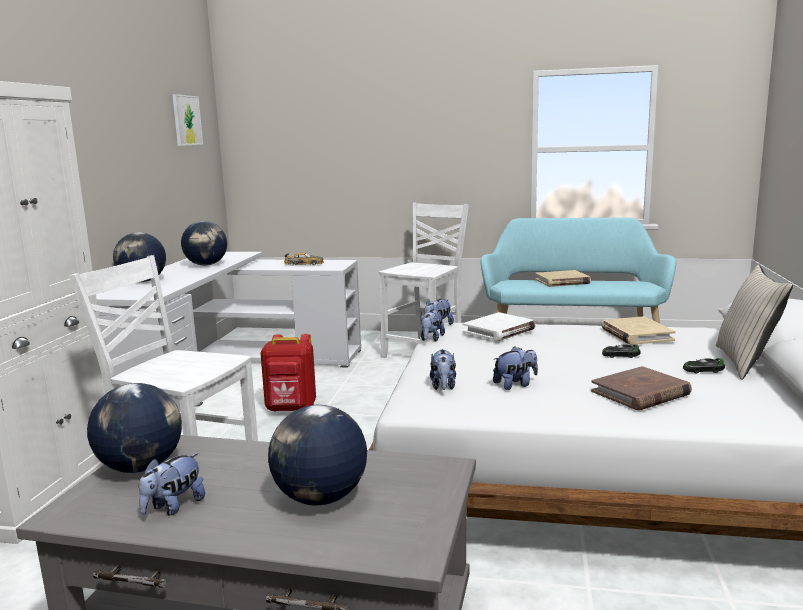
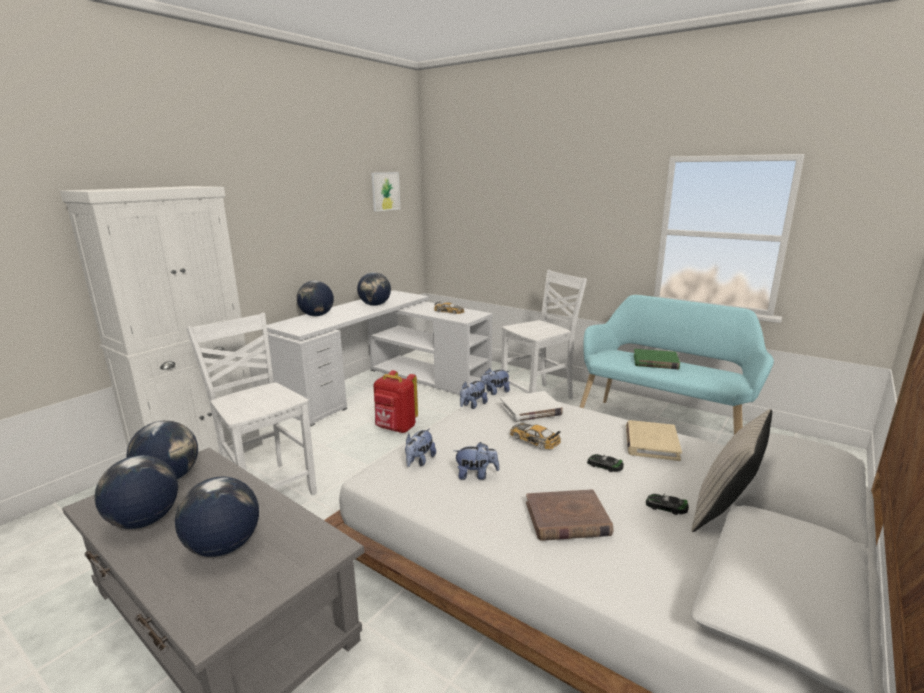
camera: 25 degrees right, 5 degrees up
(173, 507) = (144, 521): plush toy -> globe
(533, 349) = (534, 439): none -> toy car
(562, 281) = (655, 362): beige book -> green book

